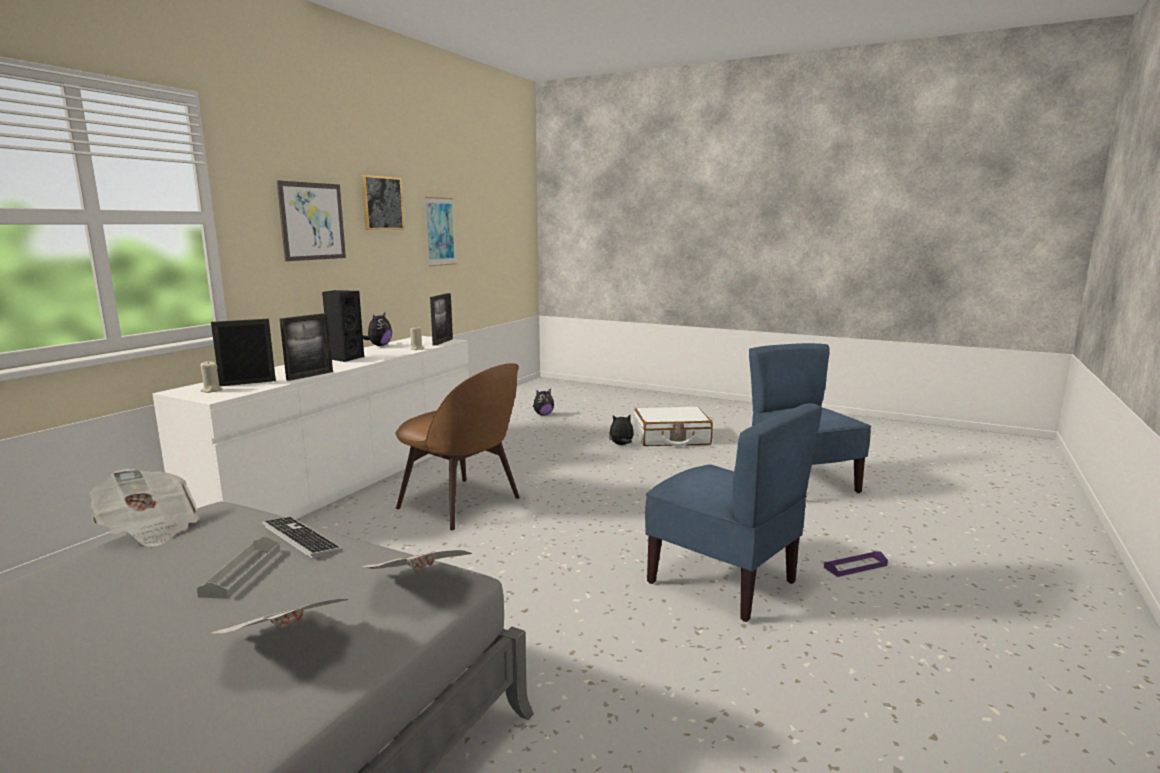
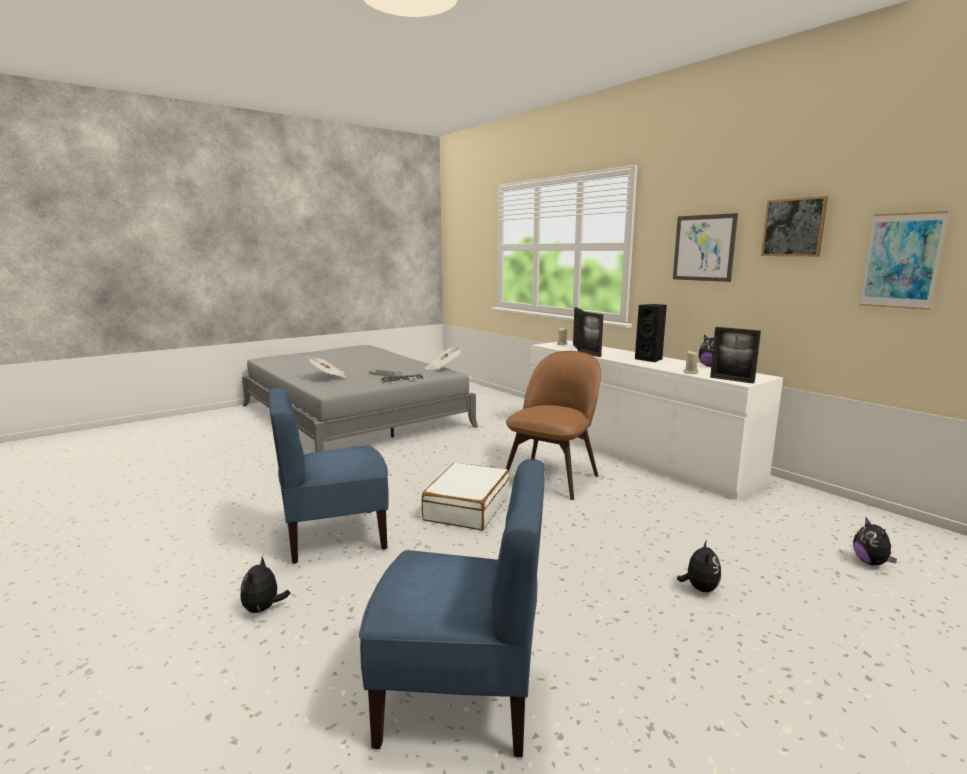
camera: 115 degrees right, 0 degrees up
(420, 586) = (334, 389): newspaper -> none
(463, 504) = (552, 477): brown chair -> brown chair turned 150 degrees clockwise
(671, 438) = (734, 650): white suitcase -> white suitcase (467, 507)
(855, 566) = (263, 609): purple tray -> plush toy

